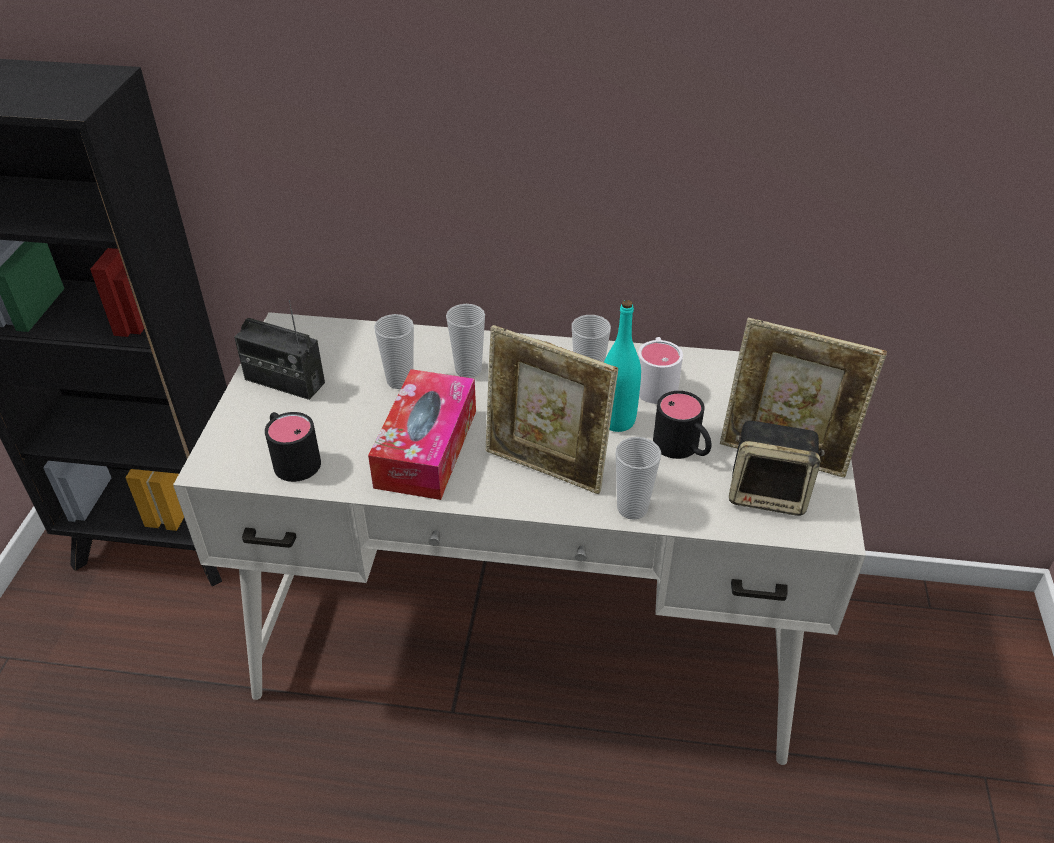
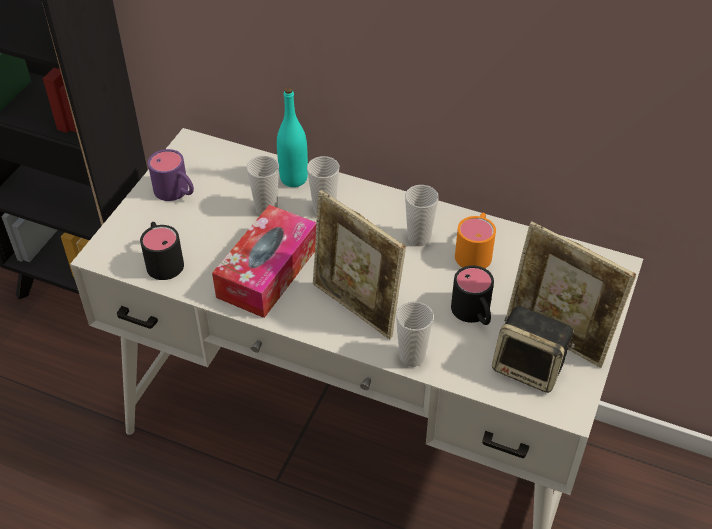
camera: 15 degrees right, 5 degrees up
(284, 381) = (176, 192): radio -> purple mug
(617, 421) = (429, 279): turquoise bottle -> turquoise bottle (293, 179)
(656, 383) = (475, 251): white mug -> orange mug

